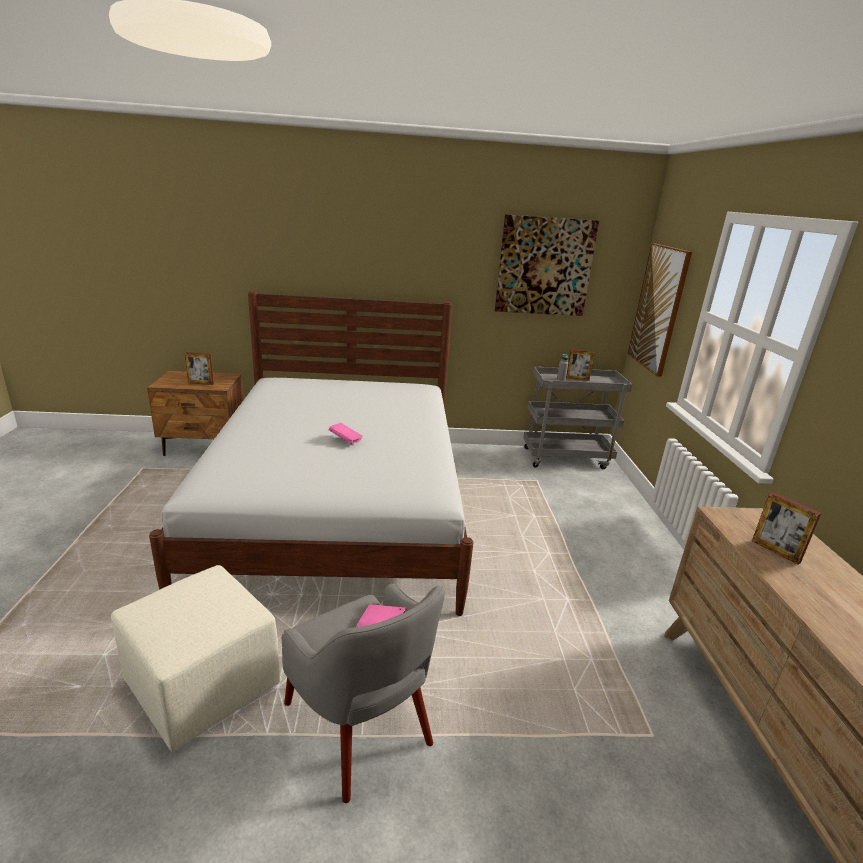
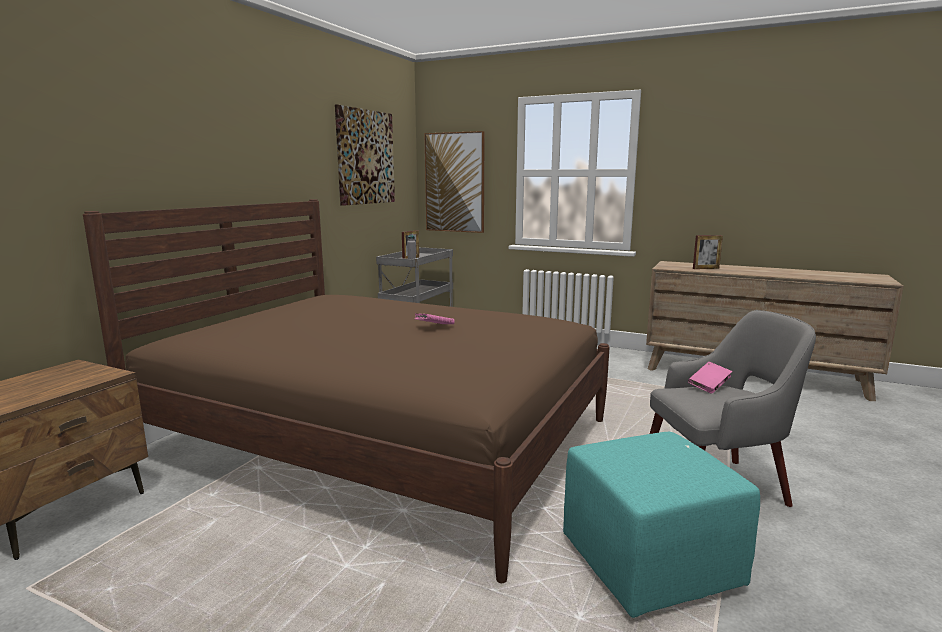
camera: 60 degrees left, 10 degrees down
(201, 383) = (61, 384): picture frame -> none
(205, 686) = (650, 563): beige ottoman -> turquoise ottoman
(338, 507) = (382, 439): white bed -> brown bed

